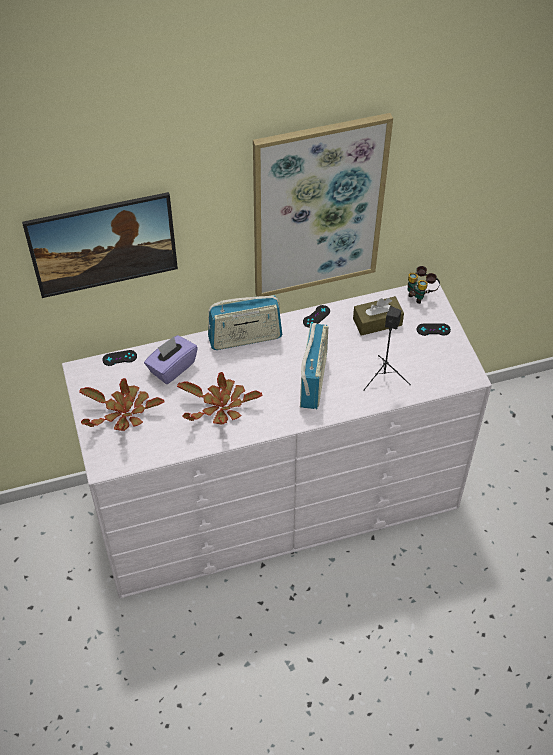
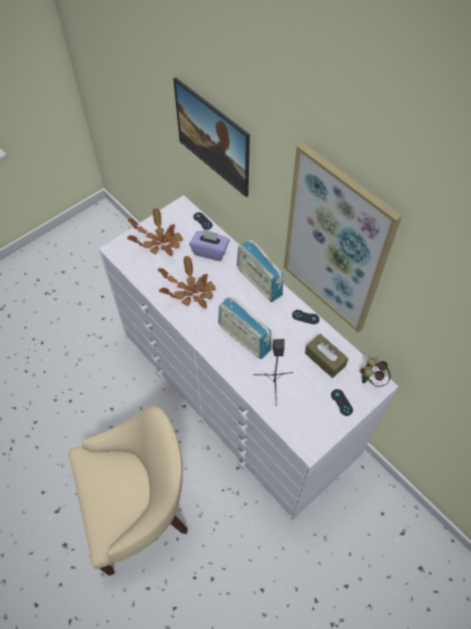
camera: 65 degrees right, 5 degrees up
(313, 380) = (244, 338): radio -> radio turned 60 degrees clockwise
(373, 666) = (139, 507): none -> beige armchair

